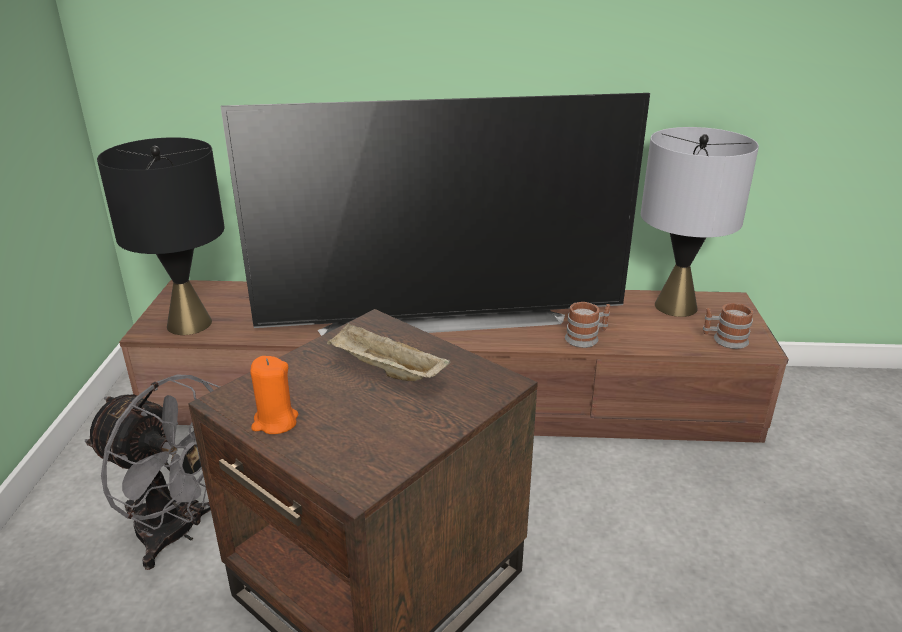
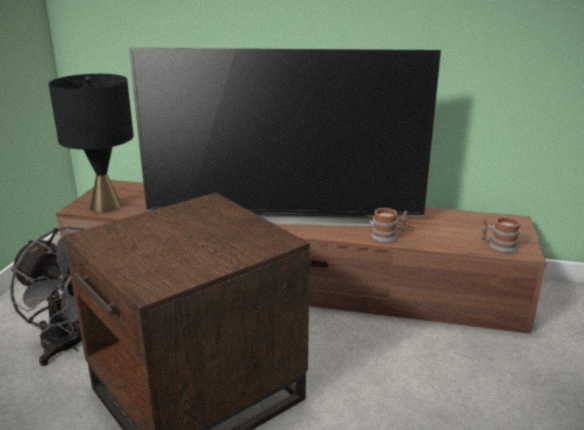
camera: 10 degrees right, 5 degrees down
(275, 422) = (114, 250): orange candle -> none
(385, 370) = (204, 227): beige tray -> none
(675, 306) = (467, 221): grey table lamp -> none

